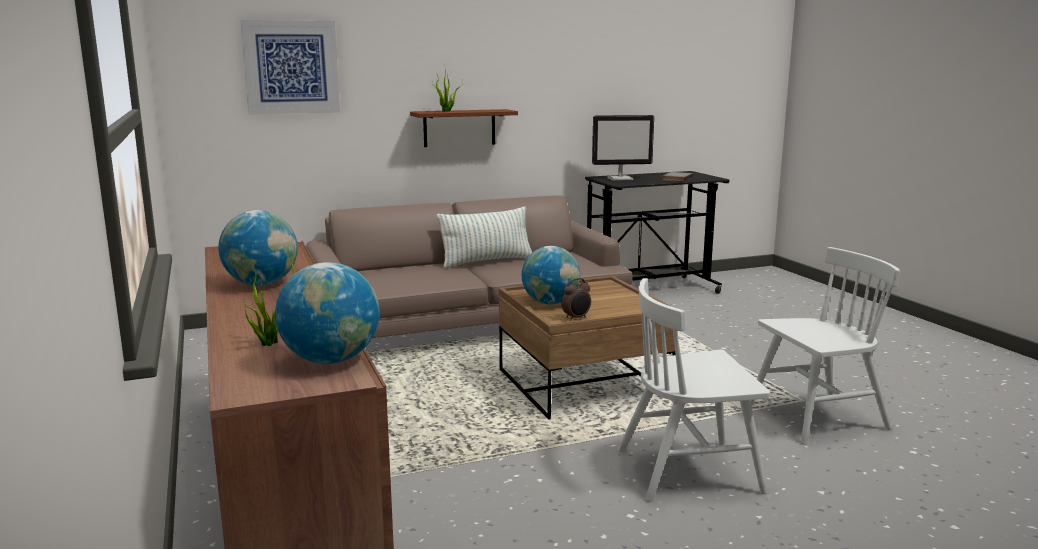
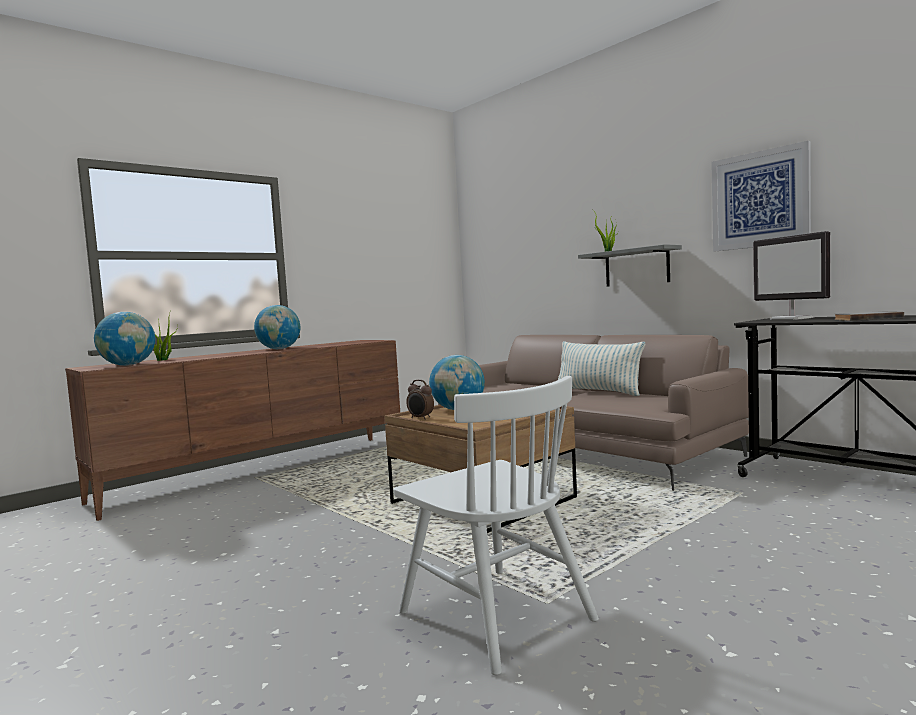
camera: 70 degrees right, 10 degrees down
(291, 67) = (521, 229): picture -> picture (759, 199)
(459, 128) = (636, 267): brown shelf -> grey shelf
(689, 470) = (311, 563): white chair -> none

